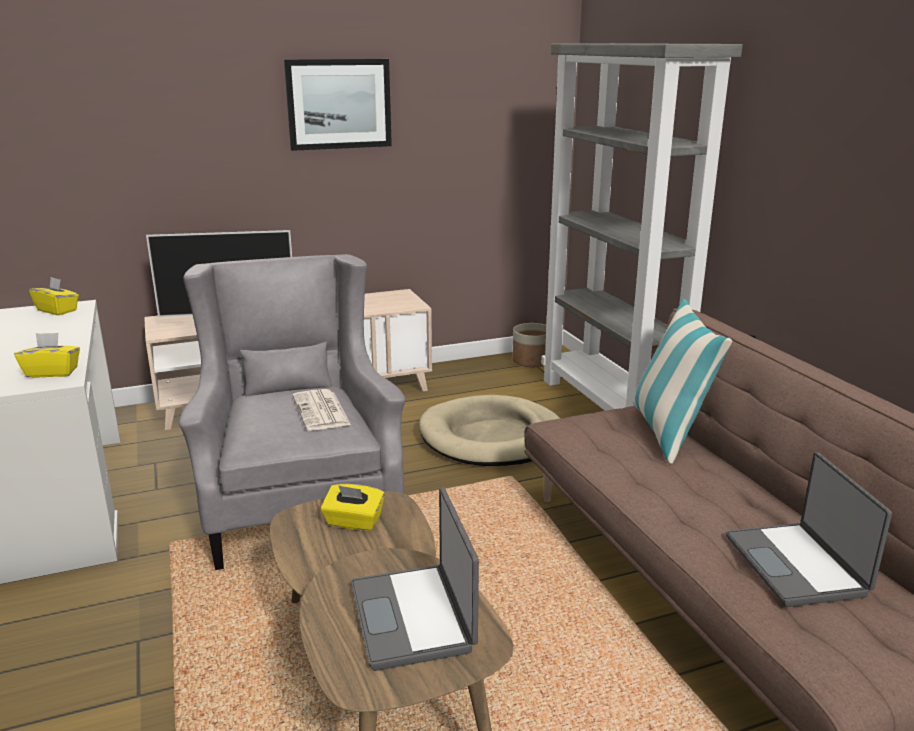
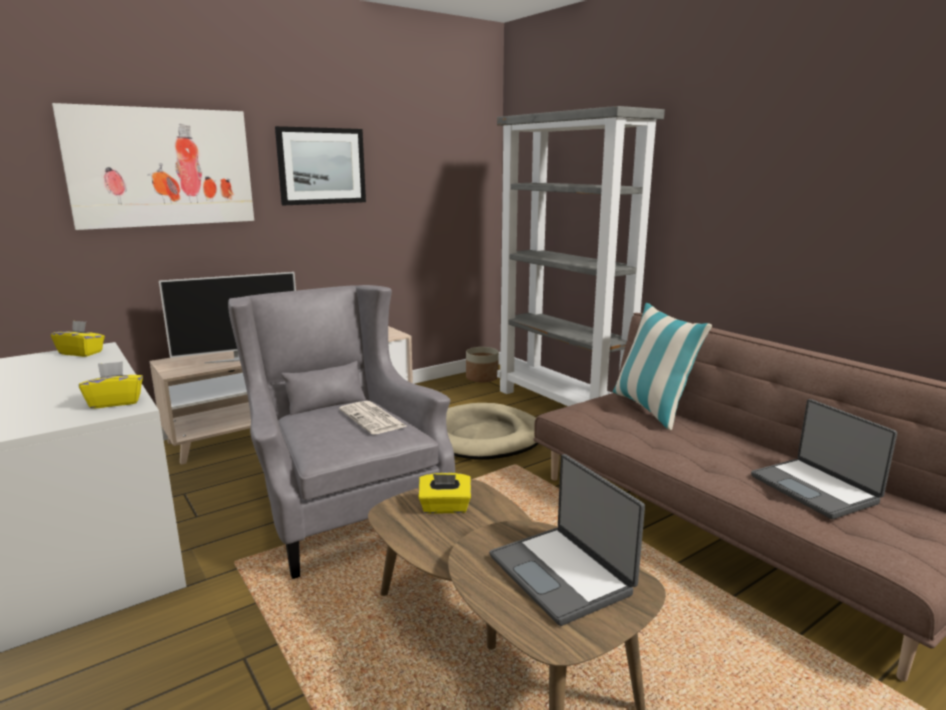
camera: 15 degrees left, 5 degrees down
(158, 109) = (162, 167): none -> picture

